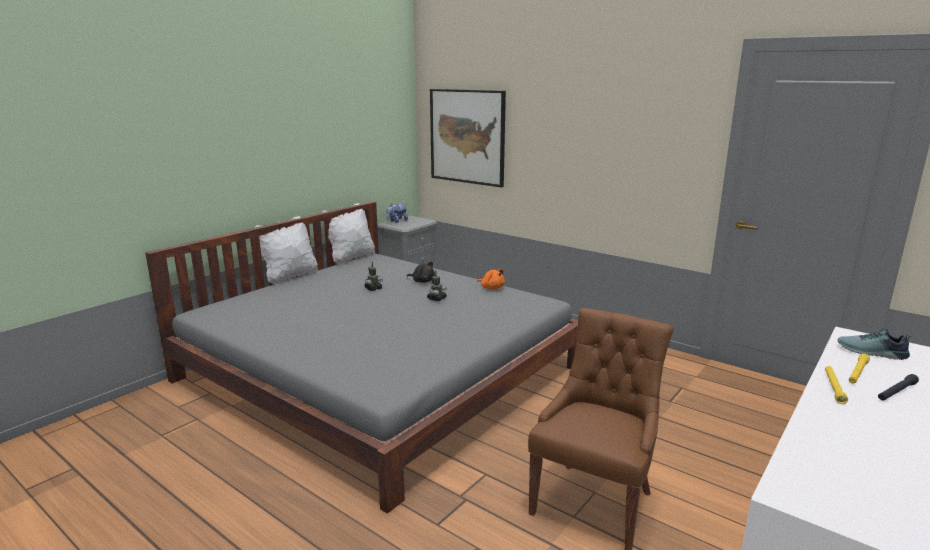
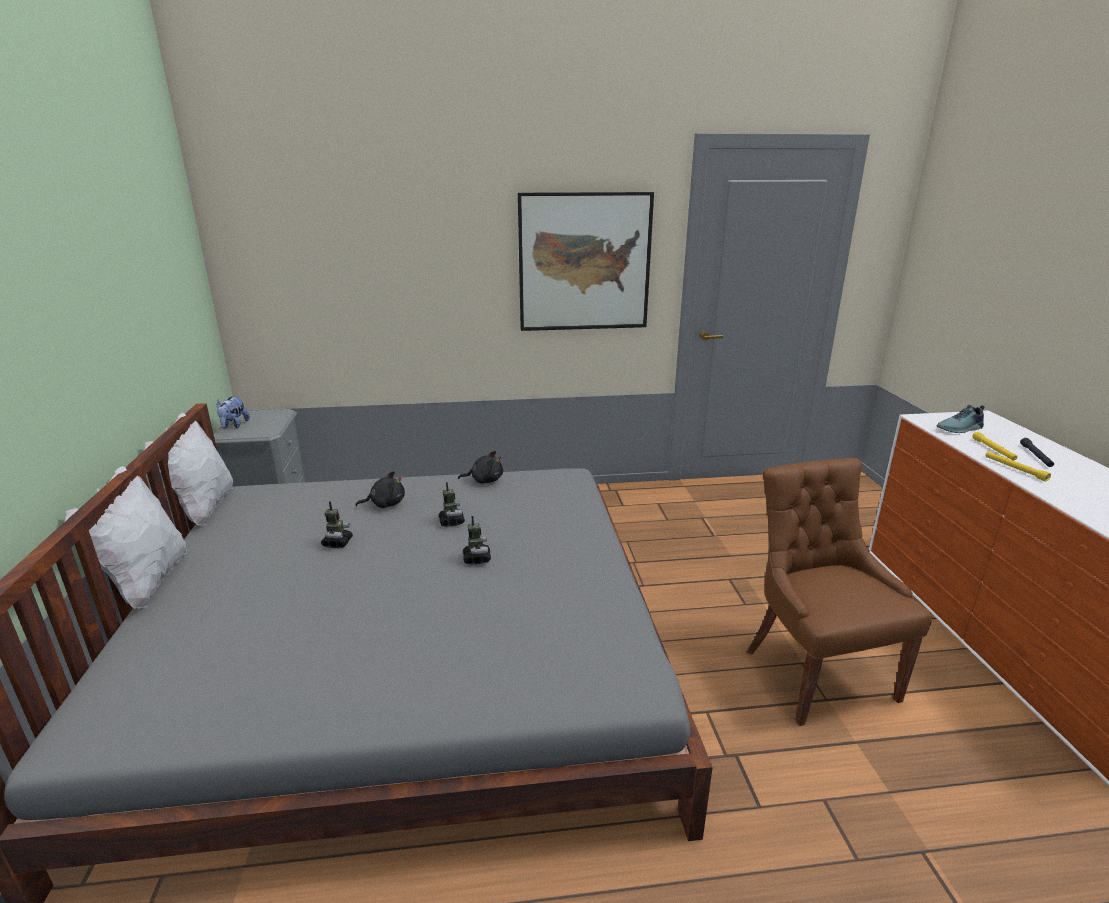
camera: 45 degrees left, 5 degrees up
(416, 317) = (477, 559): none -> toy robot
(467, 136) = (318, 274): picture -> picture (584, 262)
(492, 288) = (484, 480): orange plush toy -> black plush toy

